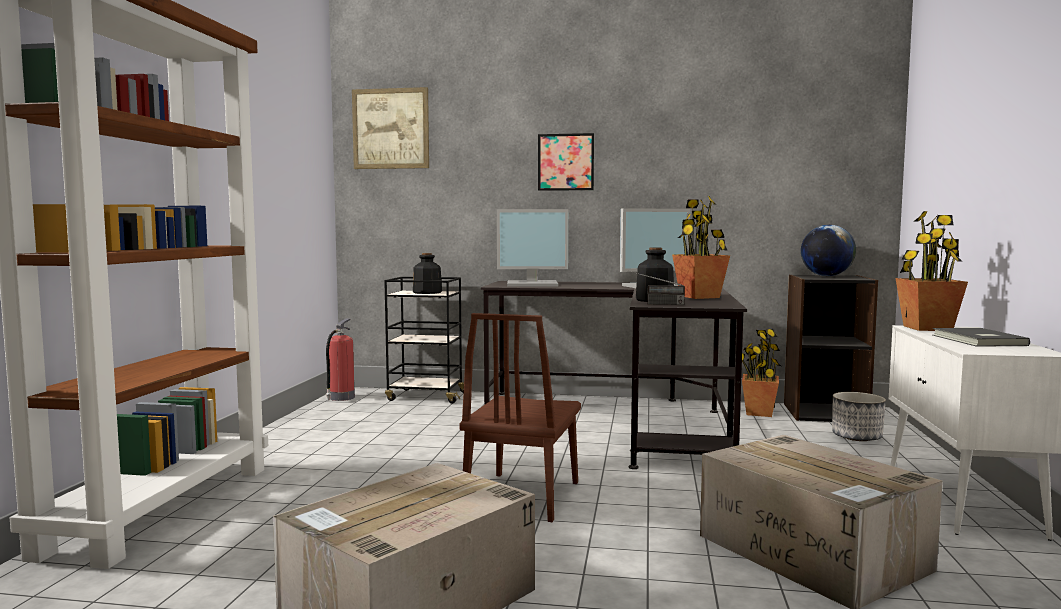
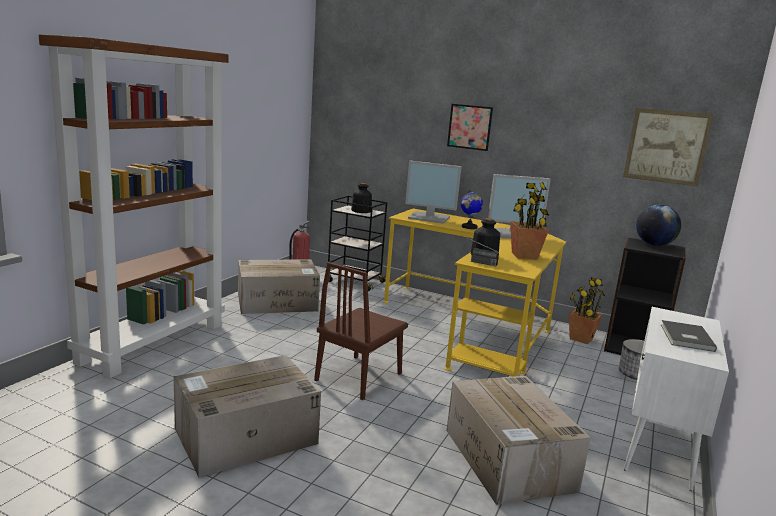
camera: 15 degrees right, 10 degrees up
(334, 431) = (278, 302): none -> cardboard box
(391, 129) = (350, 87): picture -> picture (666, 146)
(593, 286) = (469, 227): none -> globe
(625, 419) = (475, 327): black desk -> yellow desk
(927, 328) = (672, 315): potted plant -> none

